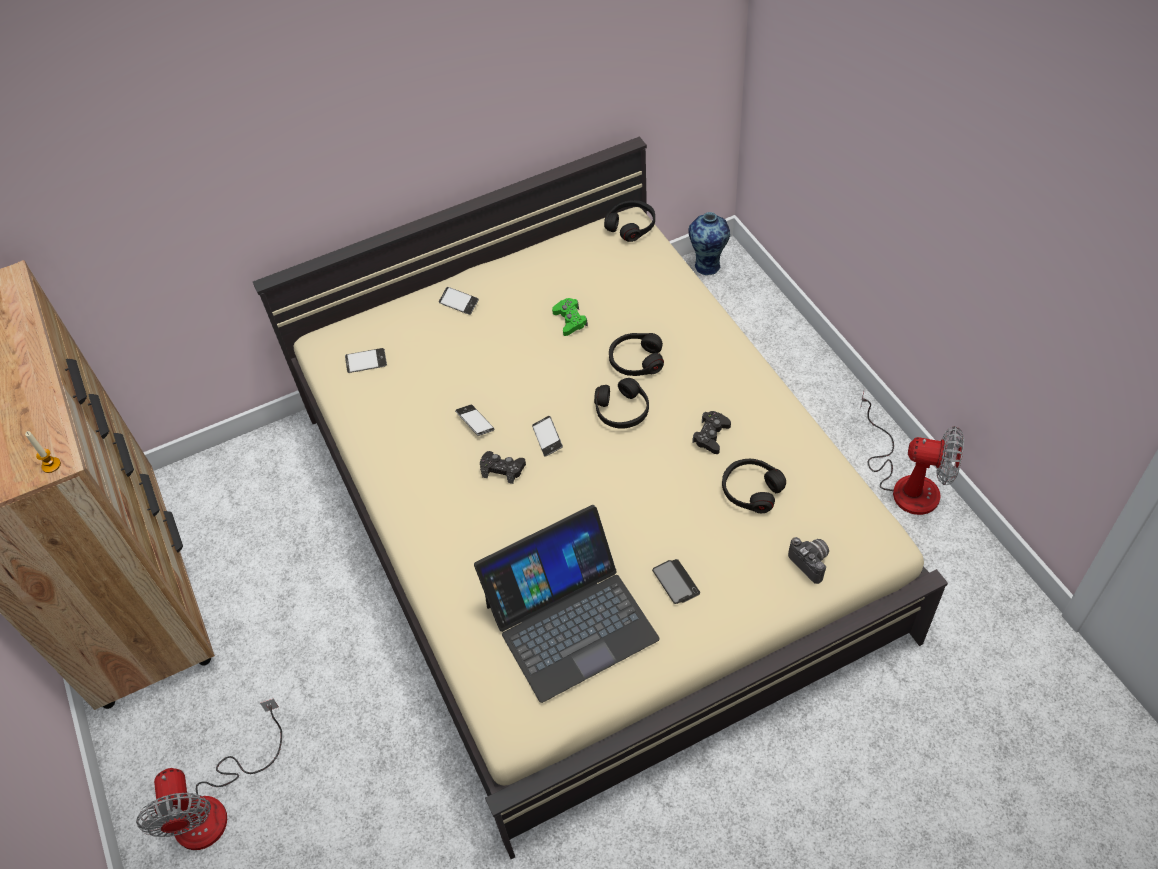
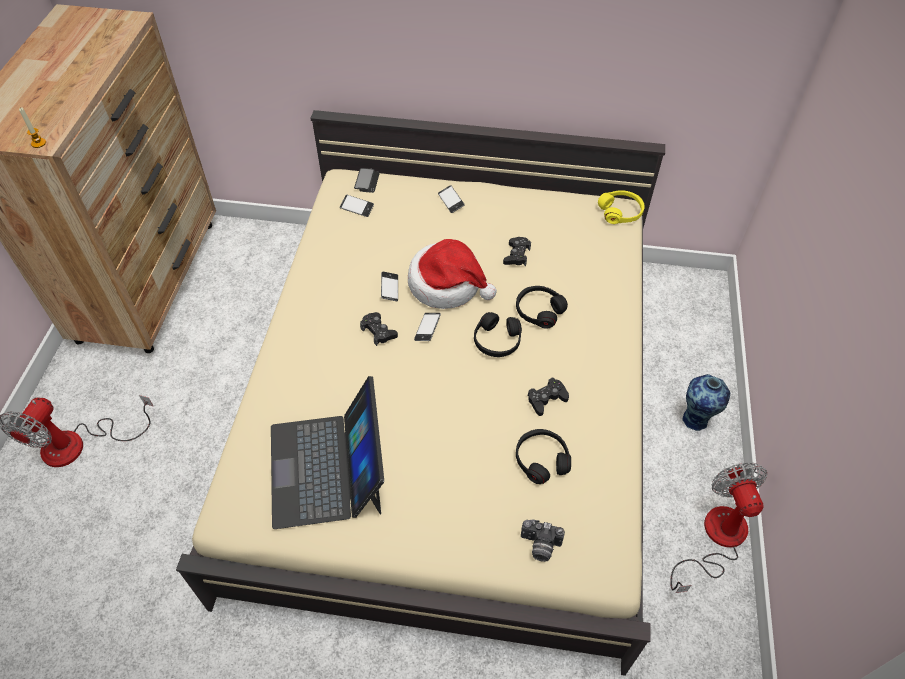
camera: 30 degrees right, 0 degrees up
(528, 386) = (447, 284): none -> hat
(570, 320) = (517, 255): green game controller -> black game controller
(570, 620) = (327, 468): laptop -> laptop turned 75 degrees clockwise
(631, 225) = (620, 212): black headphones -> yellow headphones
(676, 582) = (425, 491): phone -> phone (367, 181)
(708, 265) = (689, 282): vase -> vase (696, 419)
(812, 562) = (539, 546): camera -> camera turned 105 degrees clockwise
(906, 482) = (716, 539): fan -> fan turned 150 degrees counterclockwise

